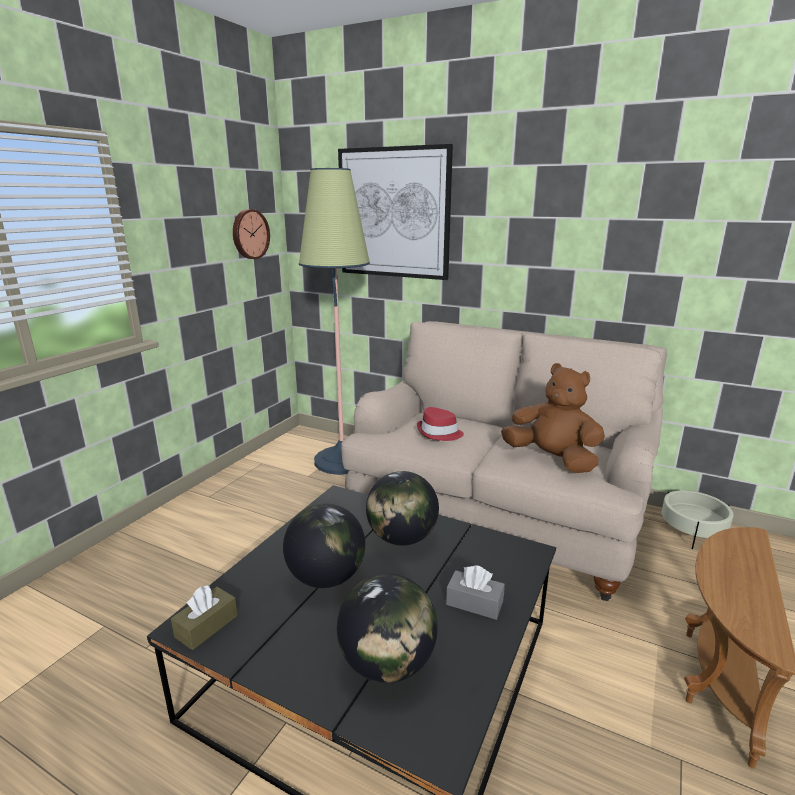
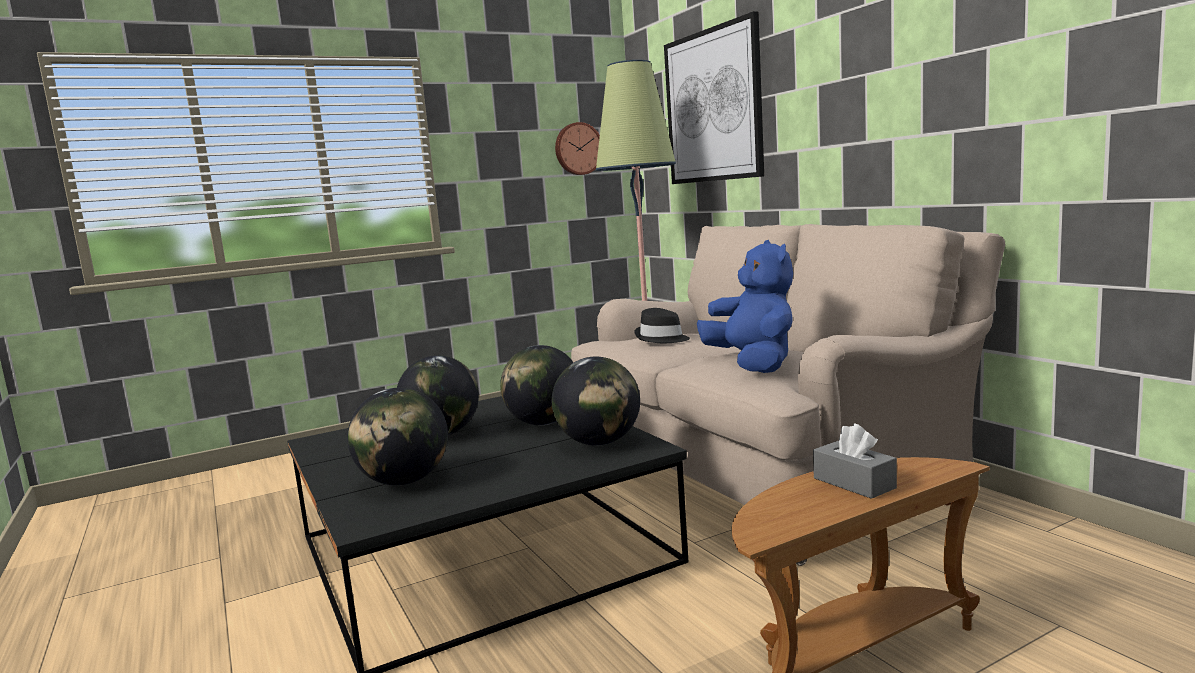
camera: 35 degrees right, 10 degrees down
(206, 626) = (325, 442): brown tissue box -> none
(439, 433) = (662, 338): red hat -> black hat
(474, 603) = (532, 467): grey tissue box -> grey tissue box (854, 483)
(483, 554) = (599, 443): none -> globe
(552, 459) = (753, 364): brown plush toy -> blue plush toy
(692, 531) = (1052, 536): beige planter -> none

